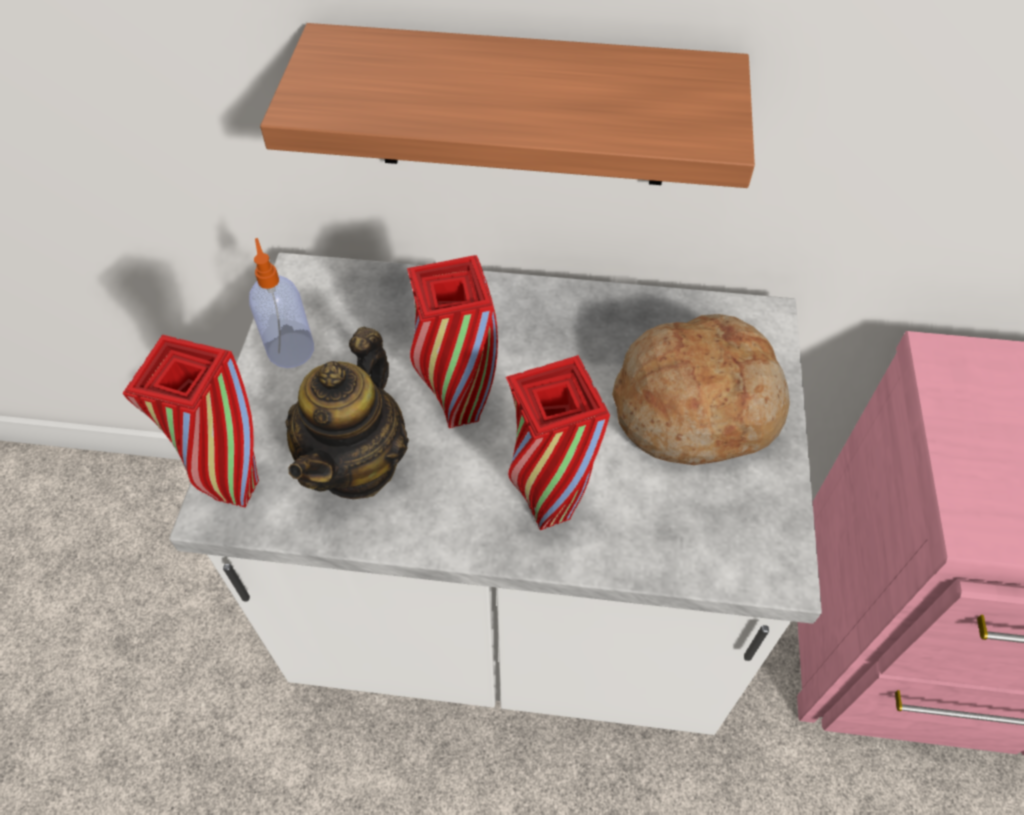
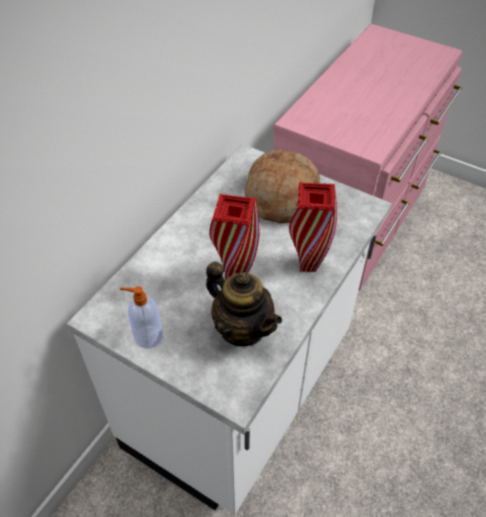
camera: 65 degrees left, 5 degrees down
(237, 490) = (229, 386): red vase -> none
(522, 108) = (140, 142): shelf -> none

